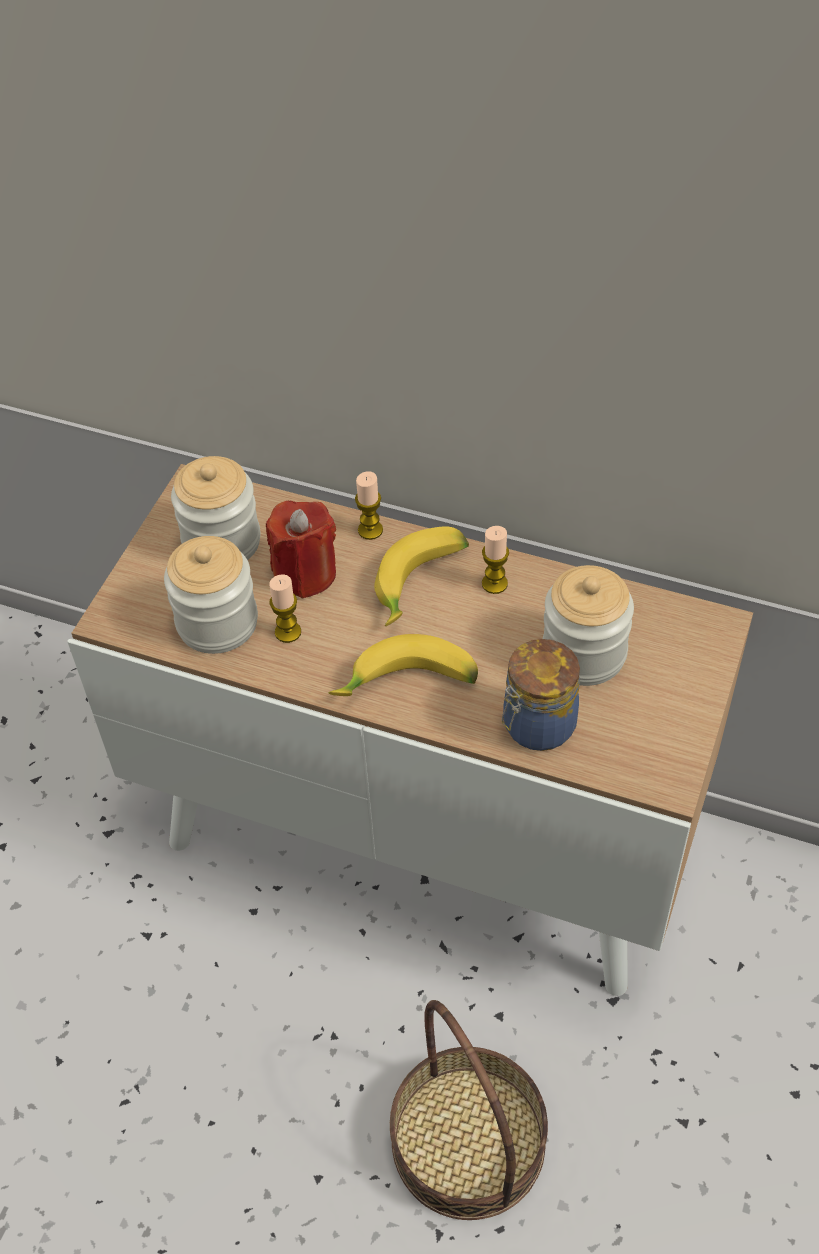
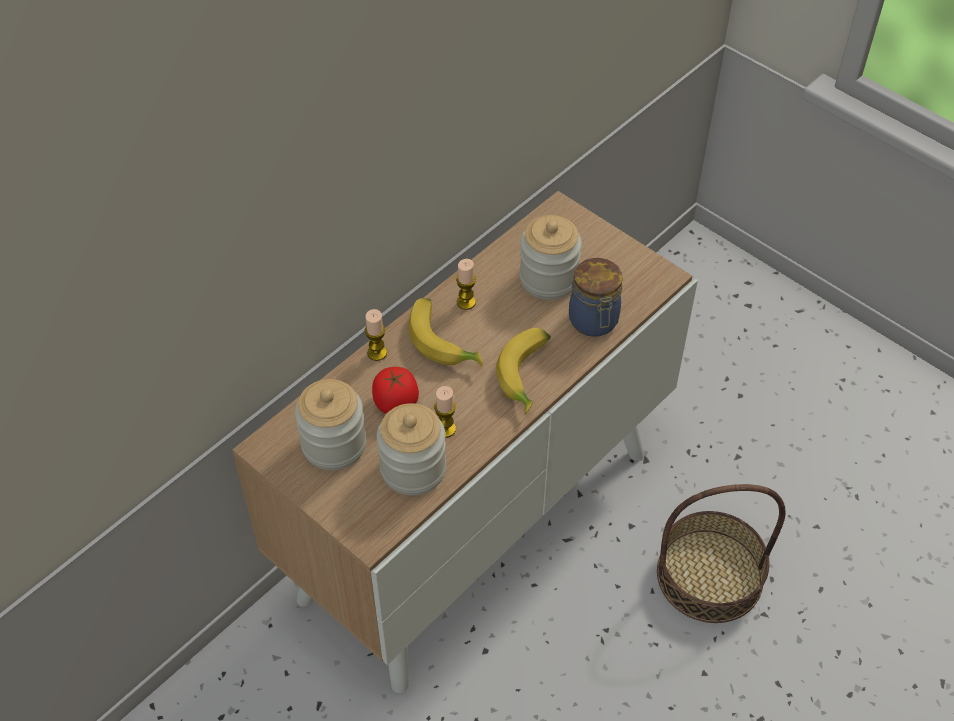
camera: 70 degrees left, 0 degrees up
(305, 573) = (395, 403): red candle -> tomato

